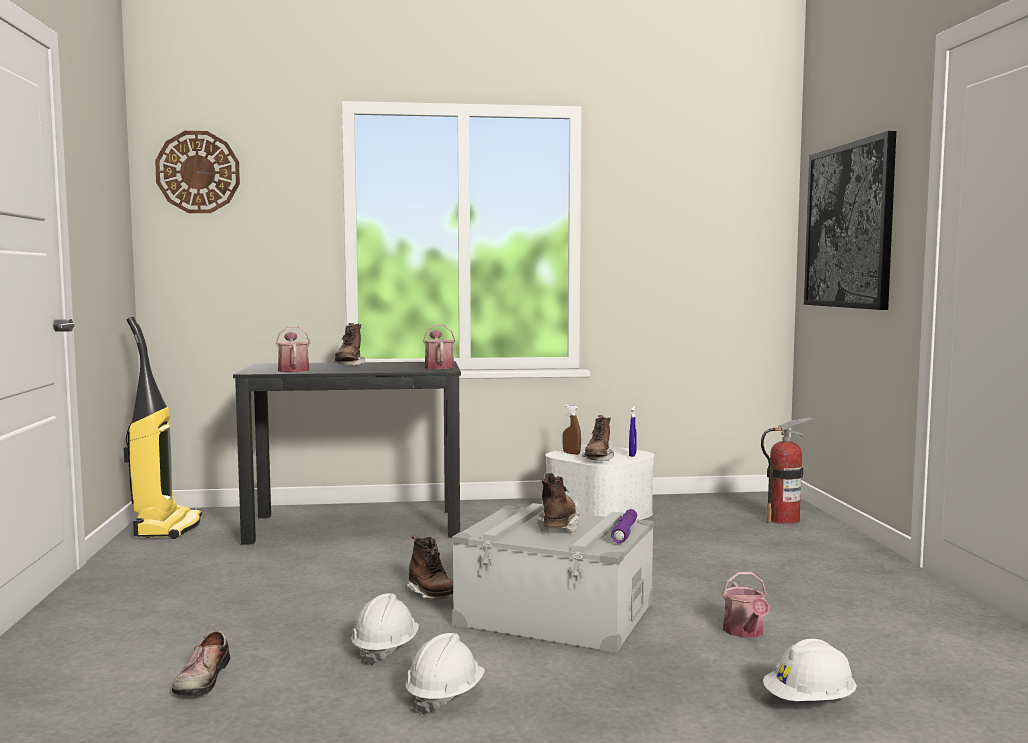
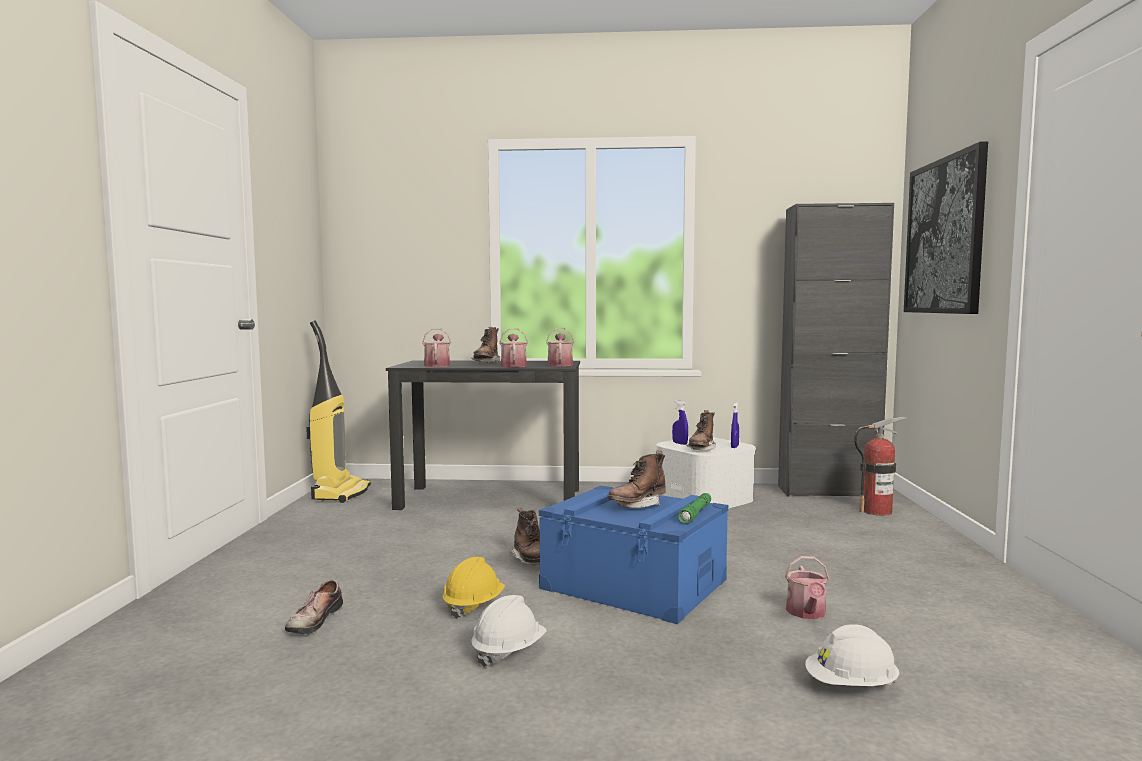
camera: 10 degrees right, 0 degrees up
(198, 172) = (372, 203): wall clock -> none
(385, 649) = (473, 606): white hard hat -> yellow hard hat
(386, 369) = (513, 365): none -> watering can
(556, 613) = (634, 584): grey storage box -> blue storage box
(558, 526) = (637, 505): brown boot -> brown boot turned 150 degrees counterclockwise
(571, 453) = (680, 443): brown spray bottle -> blue spray bottle
(625, 532) = (696, 514): purple flashlight -> green flashlight
(728, 500) = (828, 491): none -> black cabinet

